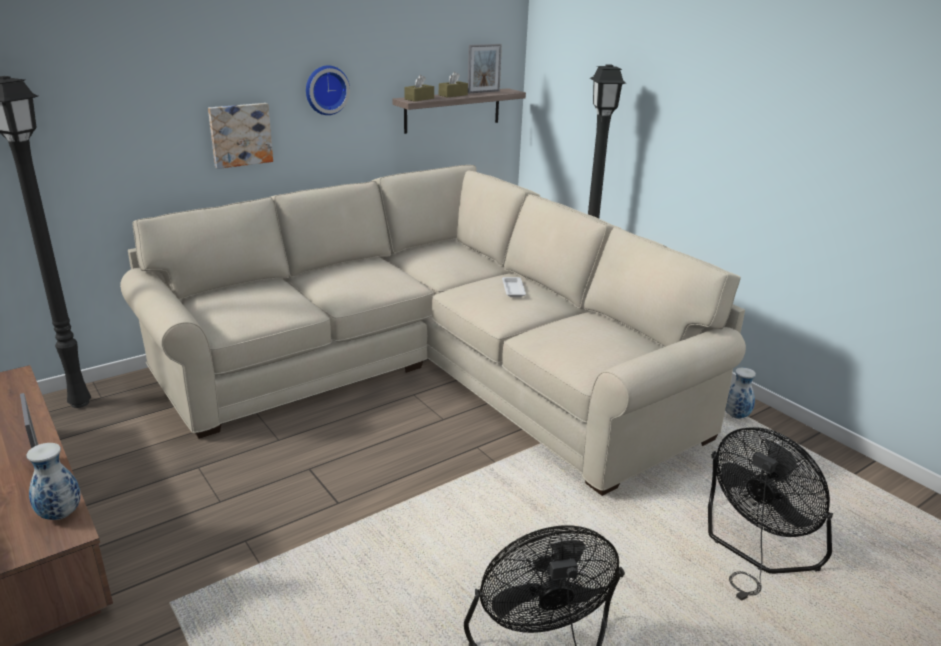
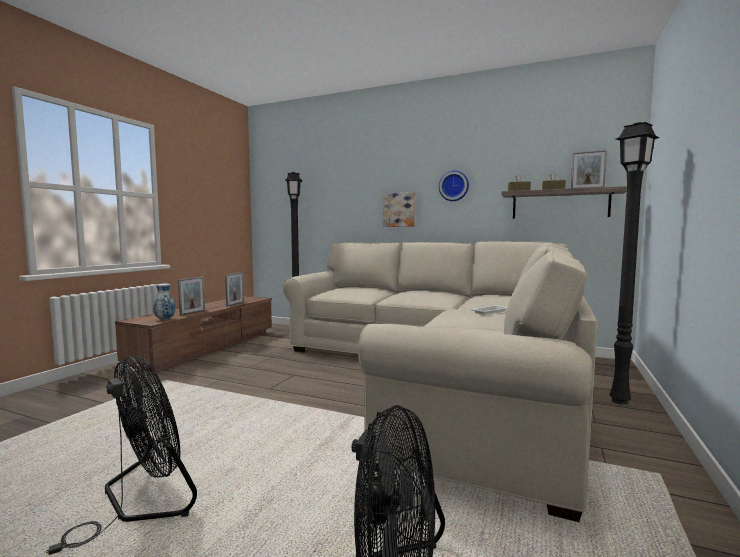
camera: 60 degrees right, 20 degrees down
(31, 414) = (235, 304): none -> picture frame
(735, 415) = (669, 530): vase -> none

